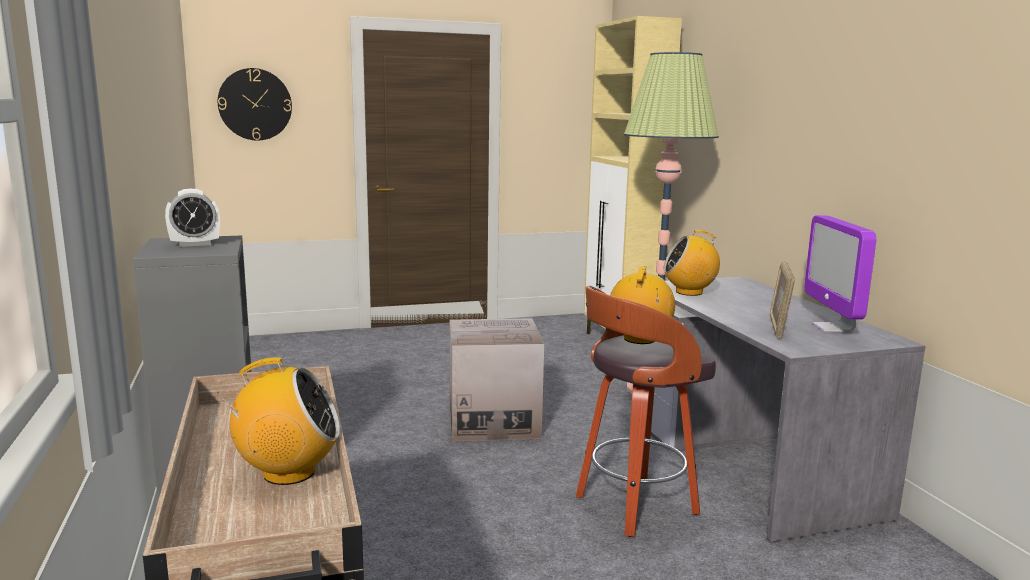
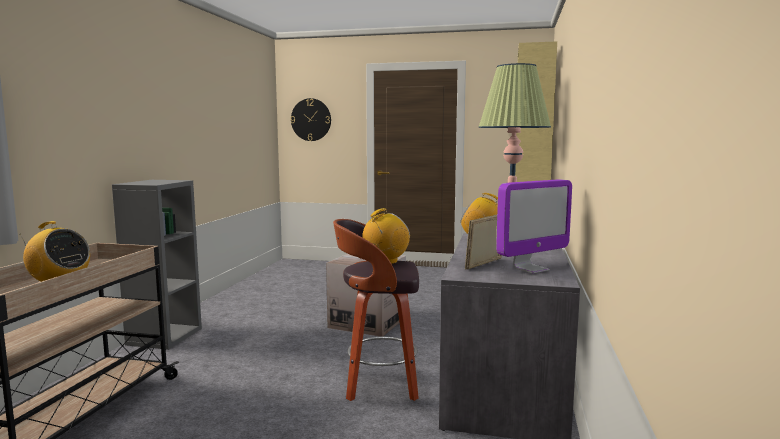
camera: 30 degrees right, 5 degrees down
(195, 244) = (156, 181): alarm clock -> none
(832, 328) = (531, 269): monitor -> monitor turned 150 degrees counterclockwise

